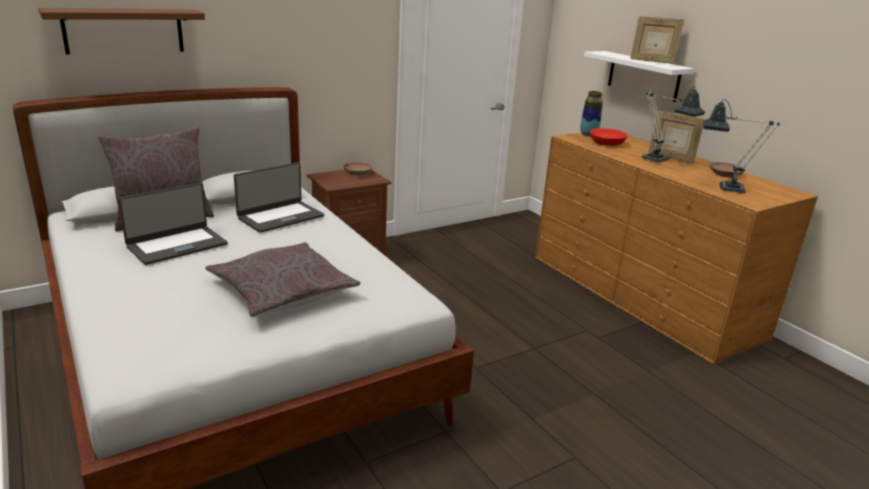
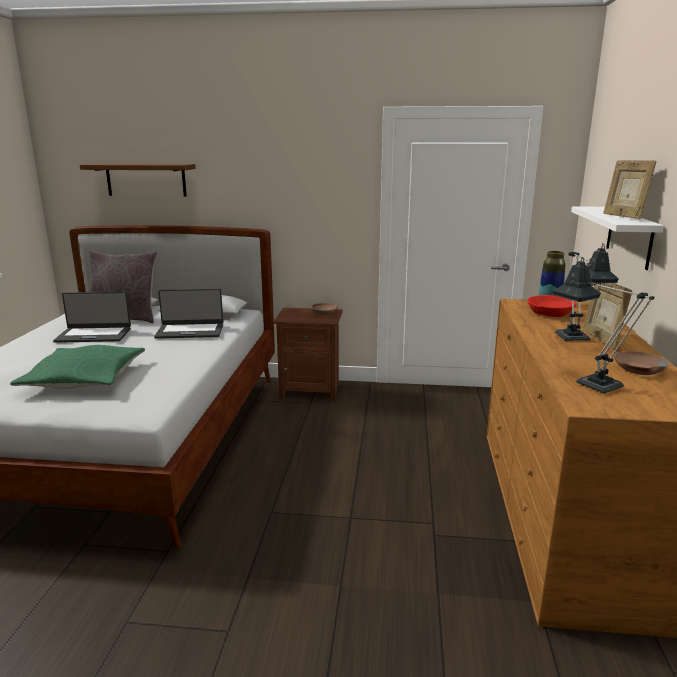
camera: 40 degrees right, 5 degrees down
(282, 291) = (84, 379): grey pillow -> green pillow

